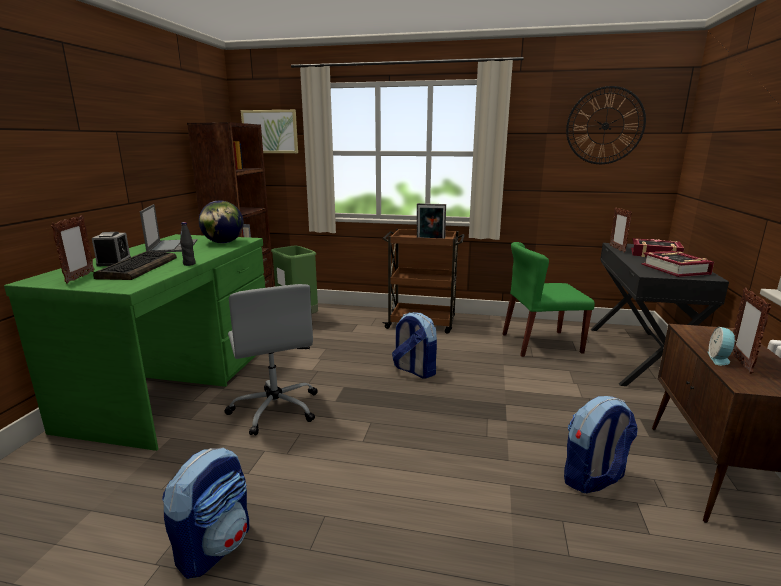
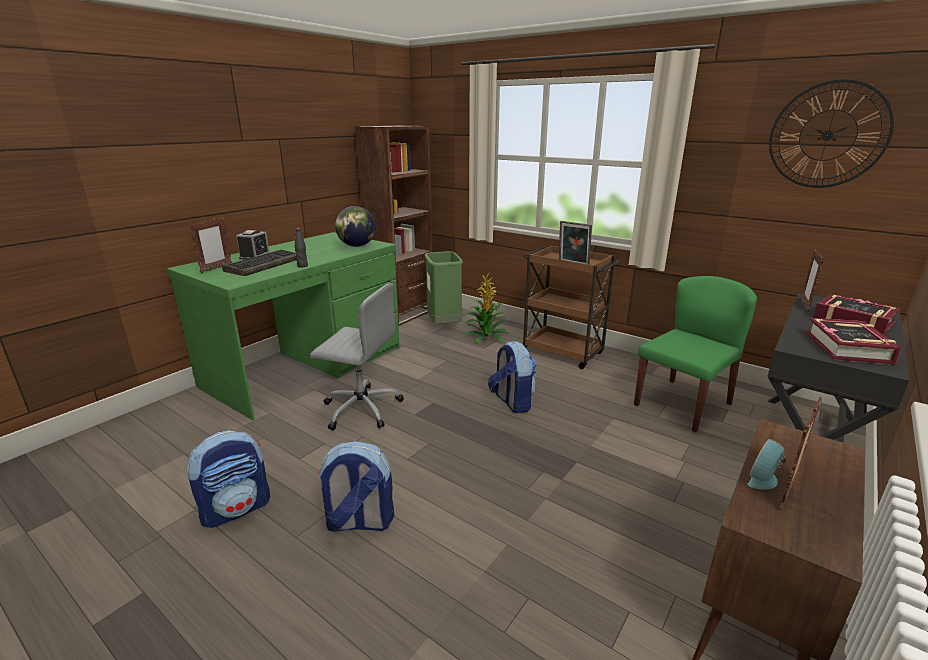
camera: 25 degrees right, 5 degrees up
(173, 246) = (314, 245): laptop -> none
(270, 131) = (443, 132): picture -> none
(275, 408) = (361, 408): grey office chair -> grey office chair turned 75 degrees counterclockwise
(345, 322) = (486, 336): none -> potted plant
(540, 343) = (682, 403): green chair -> green chair turned 120 degrees clockwise
(593, 479) = (602, 570): backpack -> backpack (359, 522)

